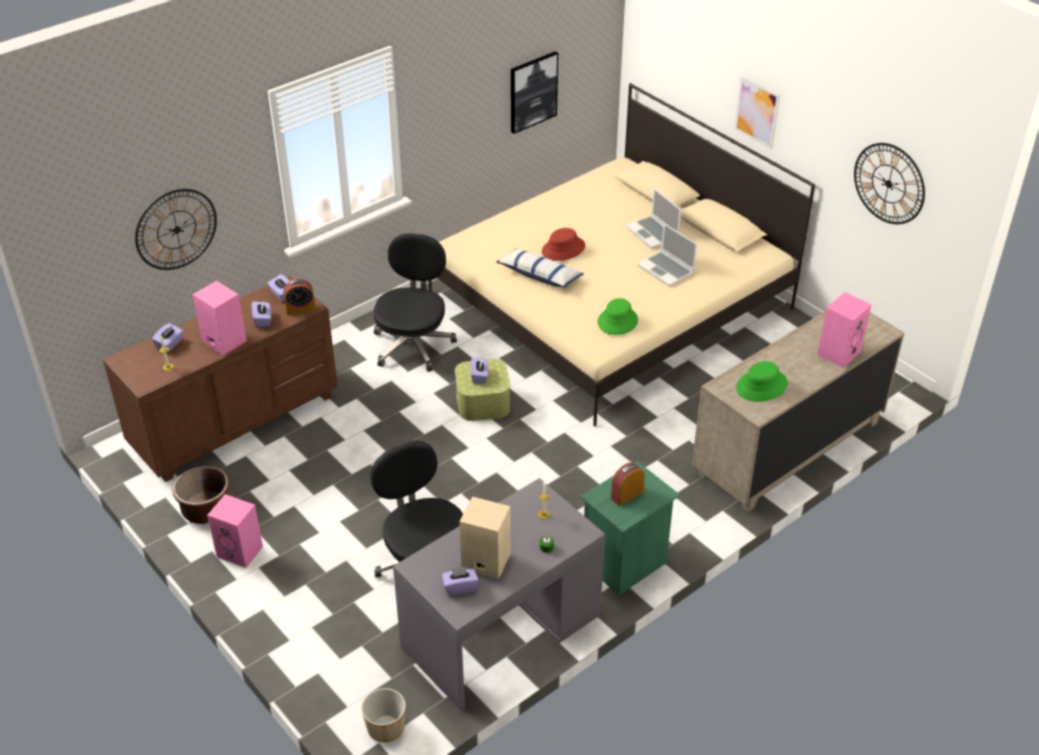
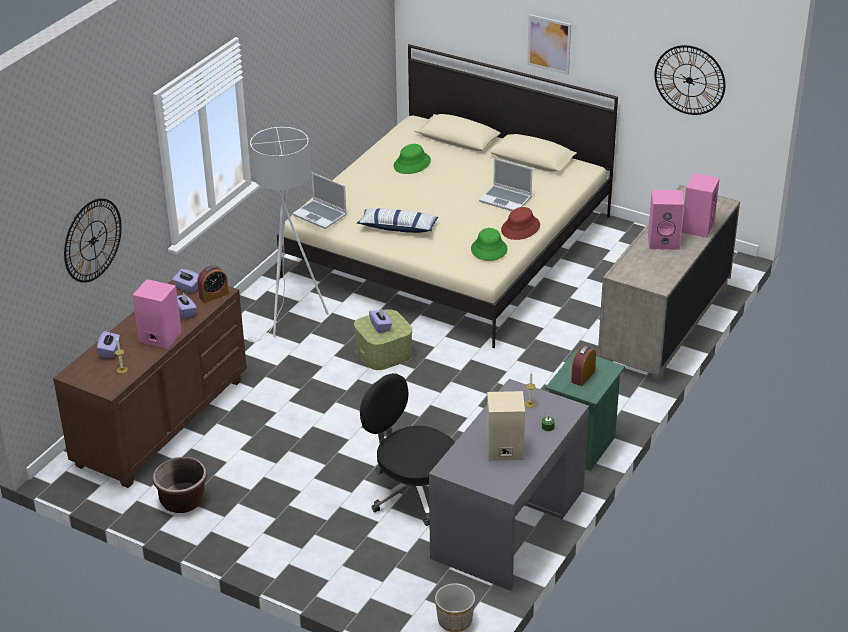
camera: 20 degrees left, 5 degrees down
(241, 551) = (238, 524): pink speaker -> pink speaker (664, 241)
(413, 344) = (290, 320): black office chair -> white floor lamp
(460, 587) = (495, 474): purple tissue box -> none
(532, 91) = (336, 64): picture -> none
(563, 249) = (406, 202): red hat -> red hat (520, 228)
(653, 233) = (476, 173): laptop -> laptop (321, 215)
(761, 386) = (651, 266): green hat -> green hat (412, 164)

